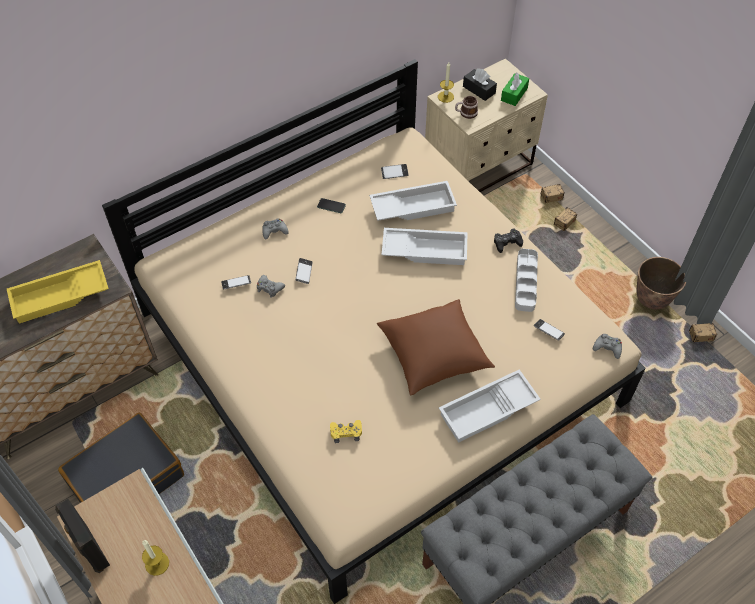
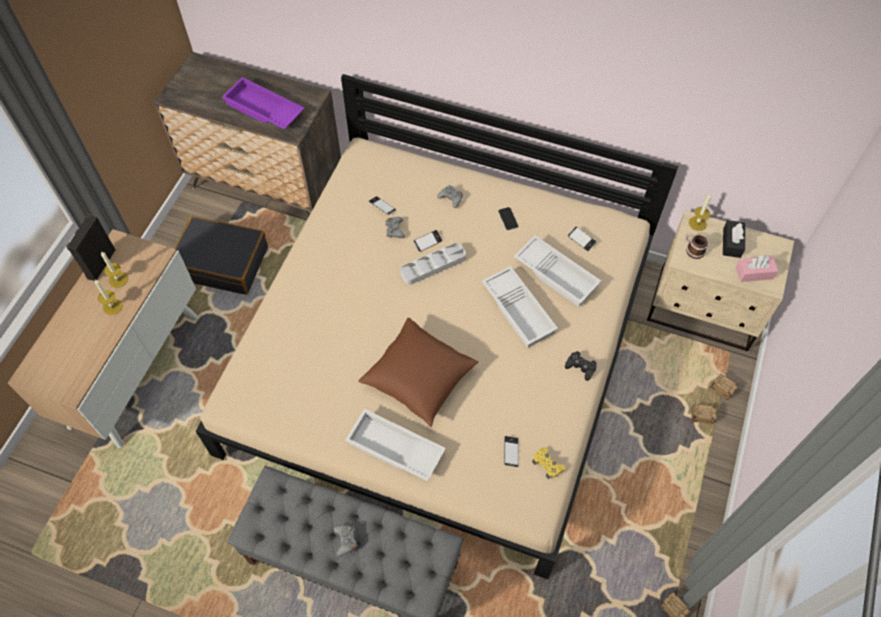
camera: 55 degrees right, 5 degrees up
(60, 297) = (263, 110): yellow tray -> purple tray
(128, 542) = (118, 279): none -> candle
(346, 432) = (303, 360): yellow game controller -> yellow game controller (547, 464)
(514, 94) = (754, 273): green tissue box -> pink tissue box
(525, 282) = (549, 405): grey tray -> grey tray (433, 266)
(607, 348) = (530, 510): grey game controller -> grey game controller (346, 540)
(651, 301) = (677, 541): planter -> none

